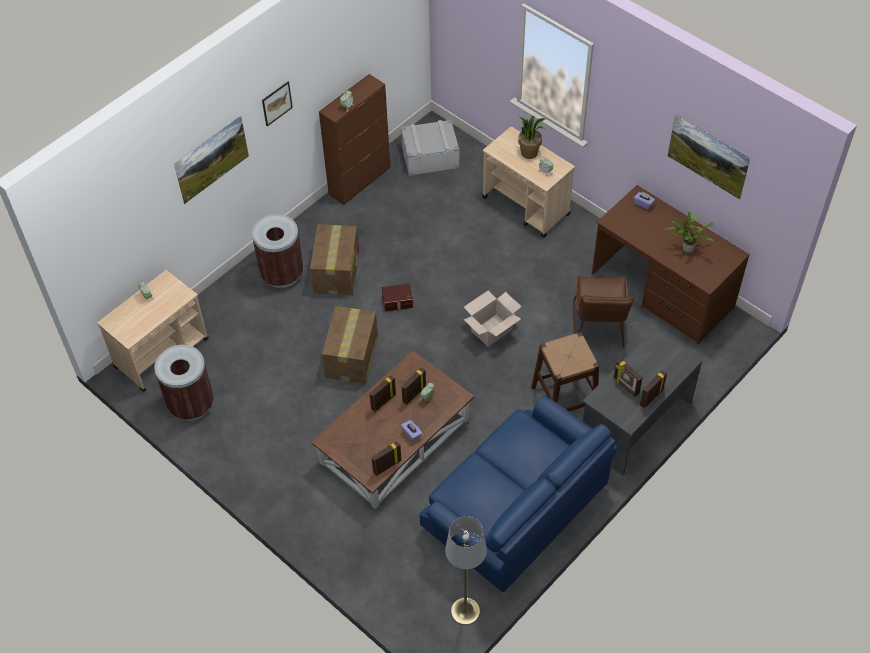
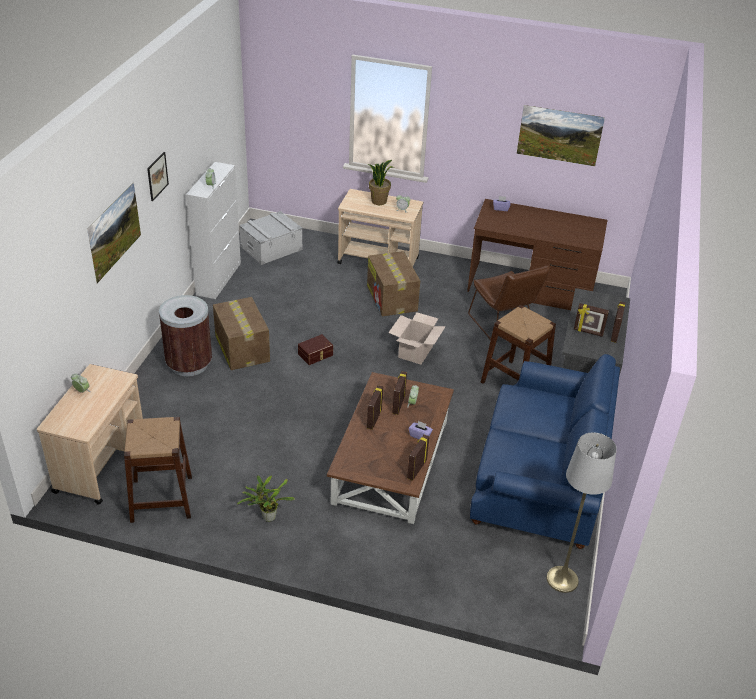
camera: 30 degrees left, 15 degrees down
(191, 404) = (161, 498): brown trash can -> brown stool
(351, 357) = (302, 408): cardboard box -> cardboard box (392, 299)
(360, 180) = (219, 278): brown cabinet -> white cabinet
(686, 248) = (558, 227): potted plant -> potted plant (267, 517)

